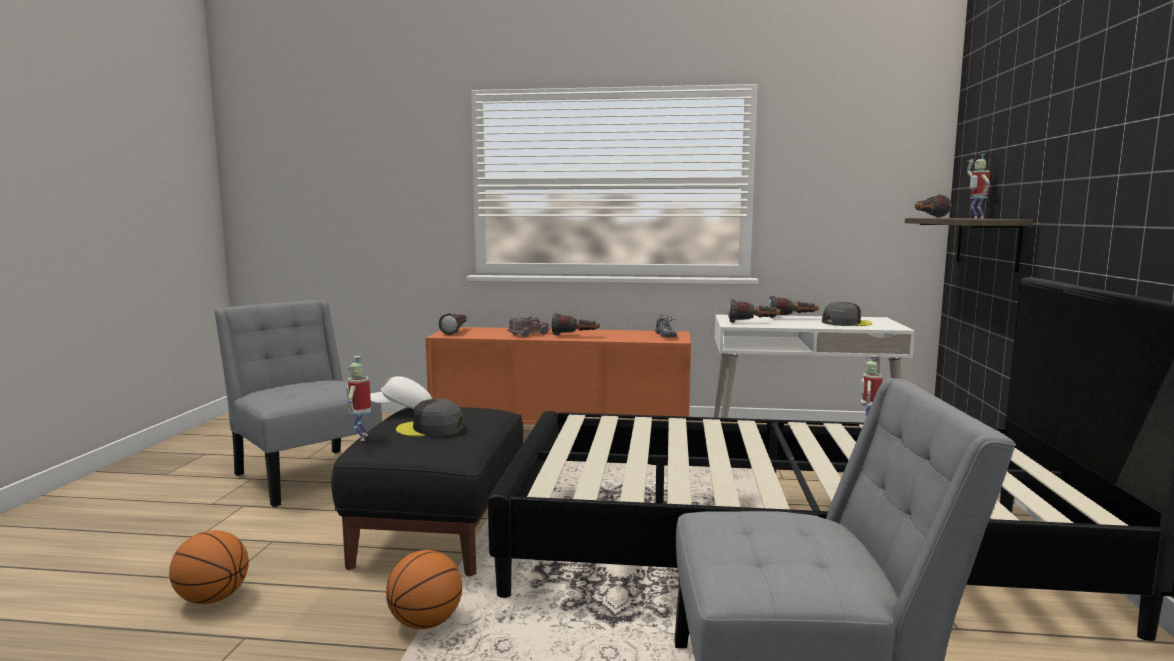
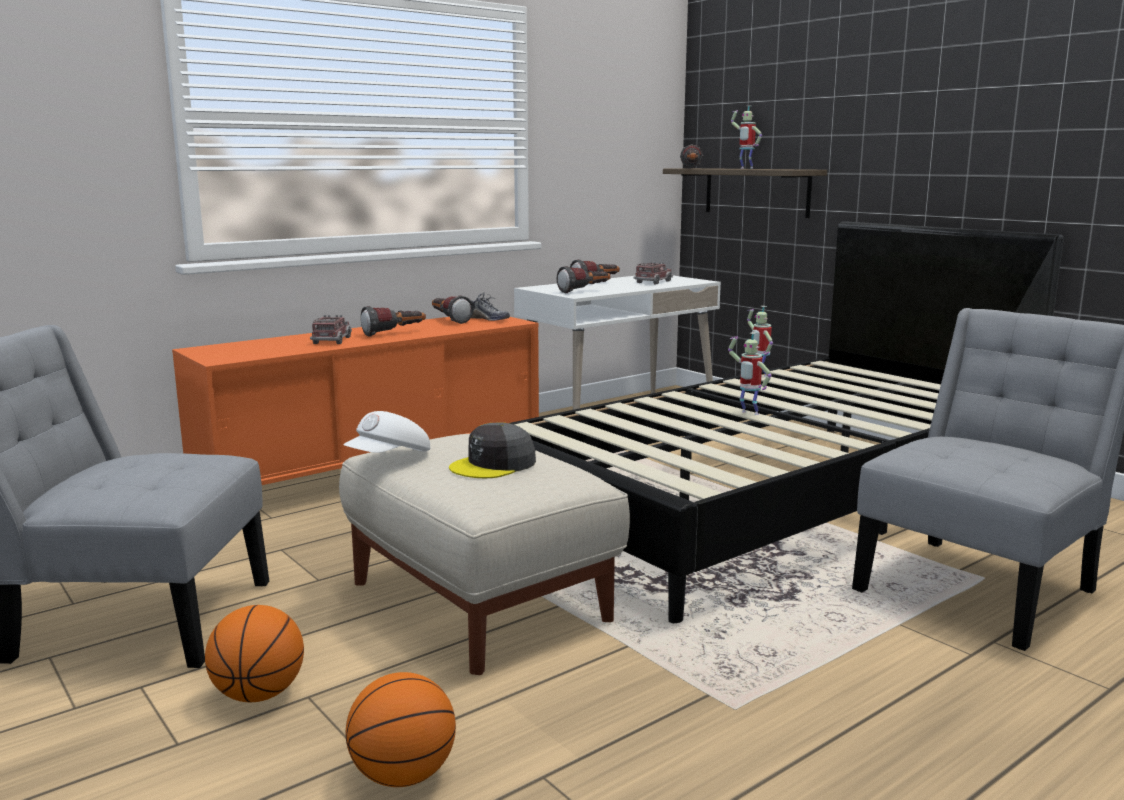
camera: 45 degrees left, 5 degrees up
(361, 437) = (446, 495): toy robot -> toy robot (748, 413)
(425, 623) = (669, 671): basketball -> basketball (259, 694)
(438, 530) = (479, 601): black ottoman -> beige ottoman
(456, 331) = (220, 352): flashlight -> flashlight (449, 320)
(845, 323) = (653, 282): grey cap -> toy truck

